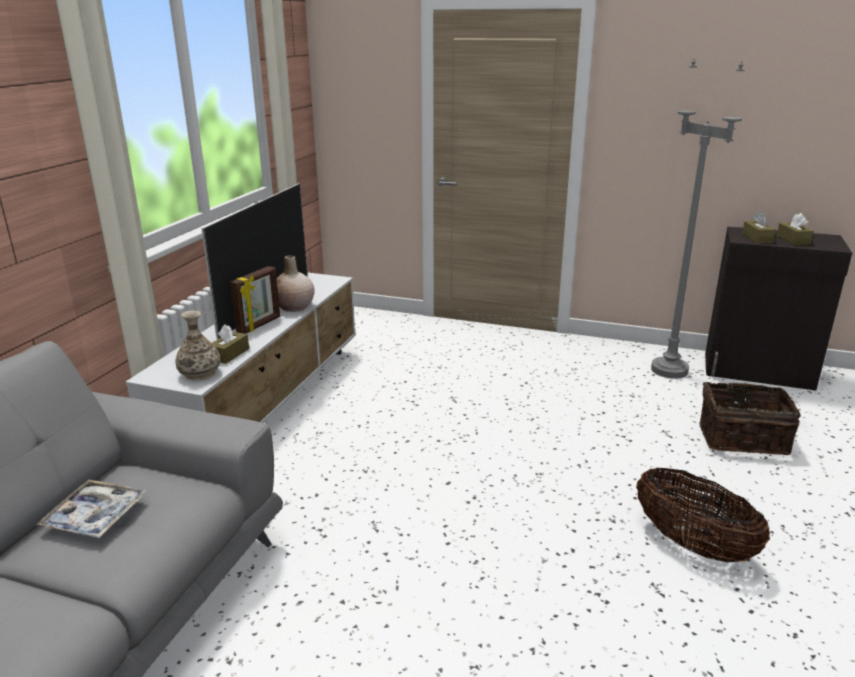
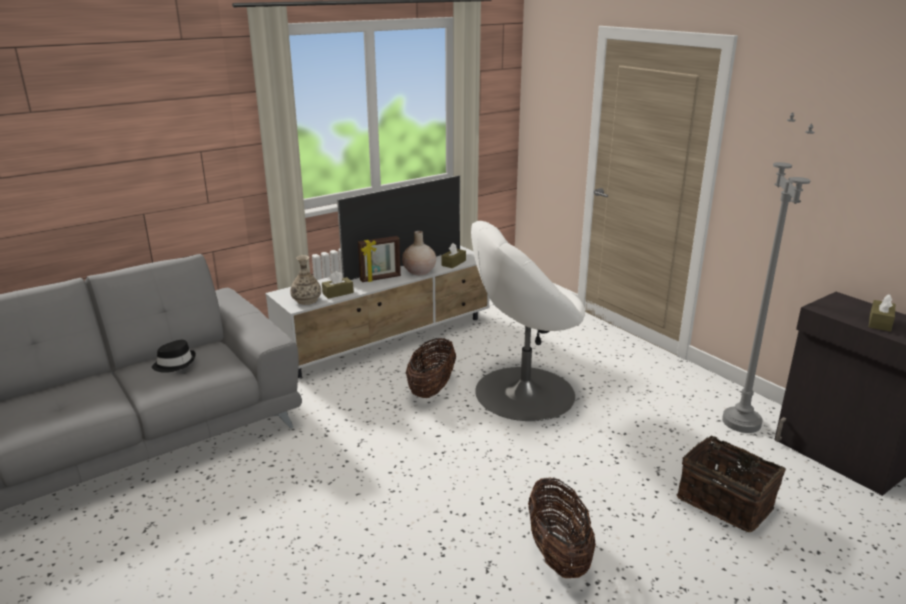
camera: 35 degrees right, 0 degrees up
(95, 516) = (175, 363): tray -> black hat
(381, 437) = (431, 388): none -> basket
(474, 408) = (522, 392): none -> white armchair
(757, 238) = (840, 311): brown tissue box -> brown tissue box (453, 263)

